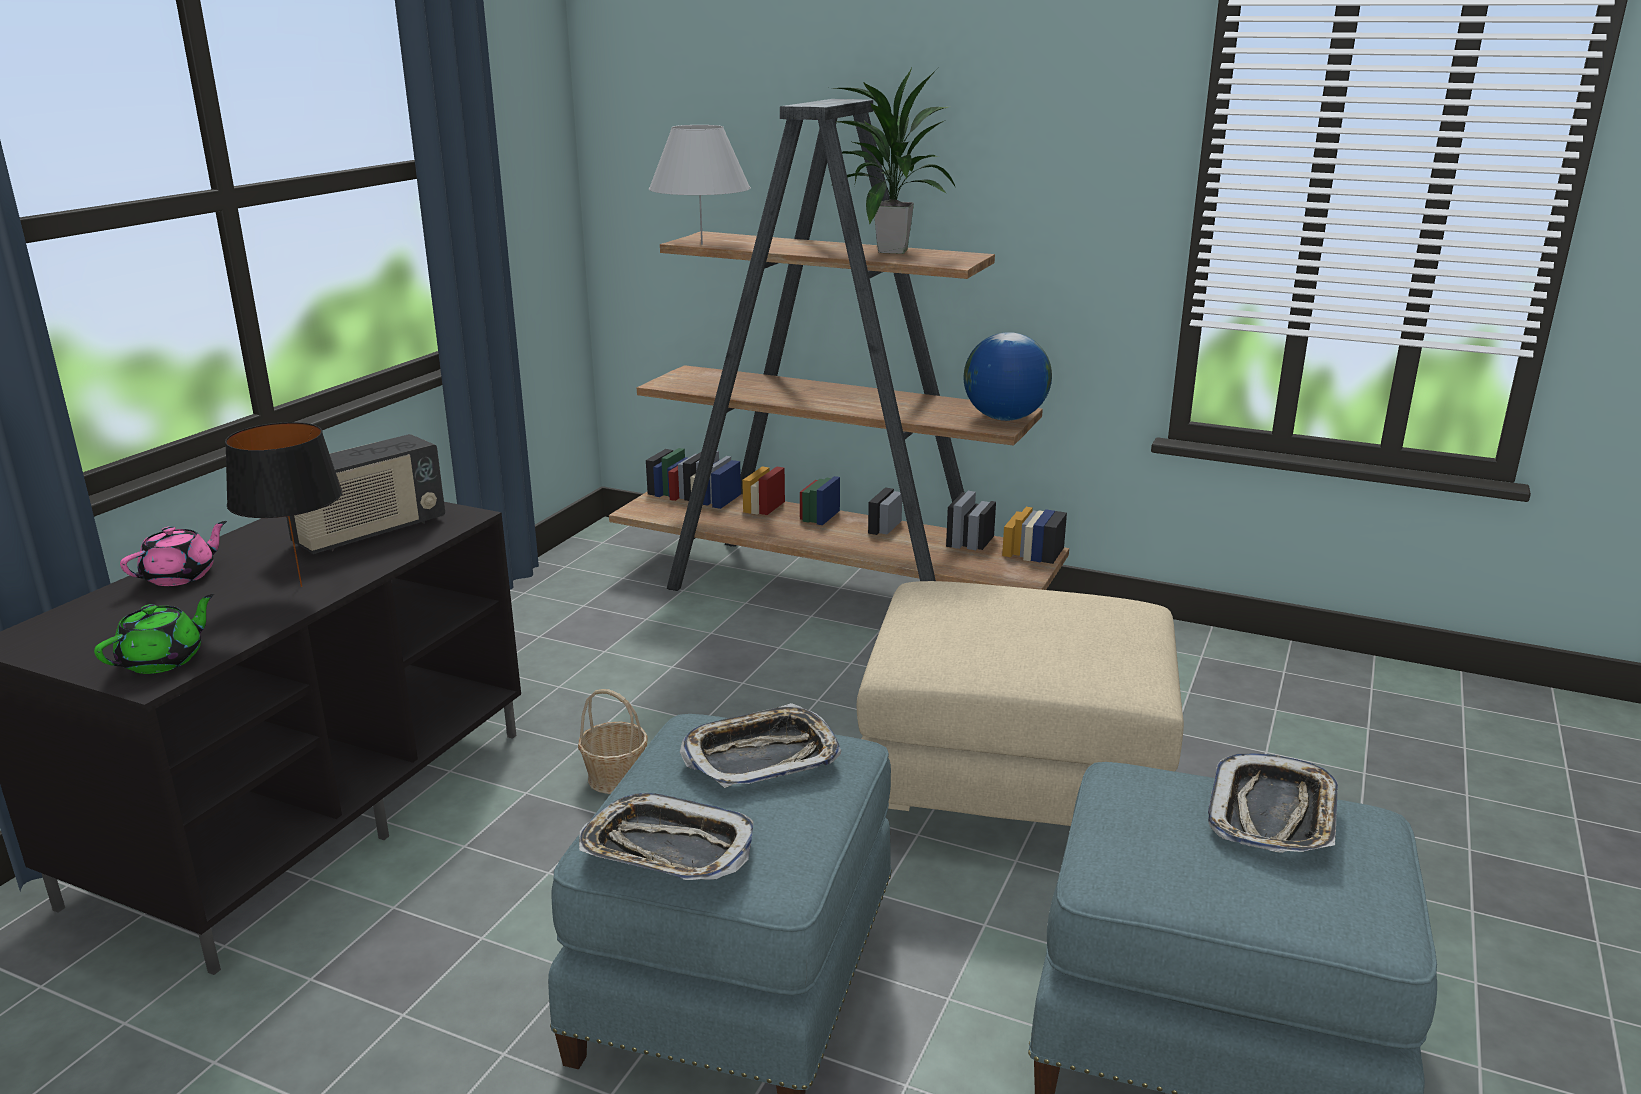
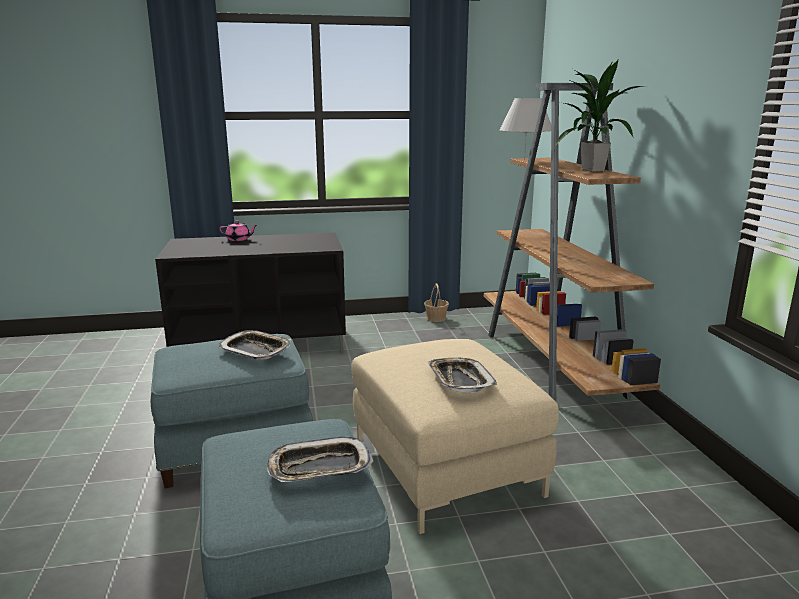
camera: 55 degrees right, 5 degrees down
(164, 660) = (183, 253): green teapot -> none
(302, 586) = (248, 249): black table lamp -> none
(370, 532) = (299, 244): radio -> none
(615, 777) = (338, 378): basket -> basket (436, 318)
(667, 849) = (177, 354): tray -> tray (460, 380)
(1004, 418) = (615, 280): globe -> none

